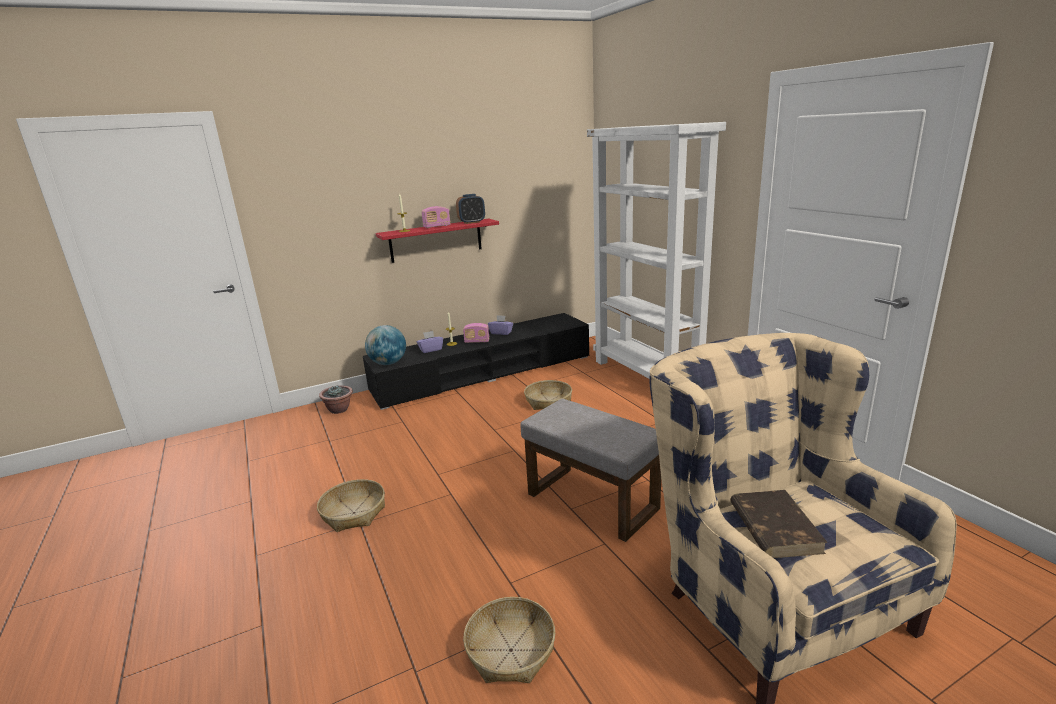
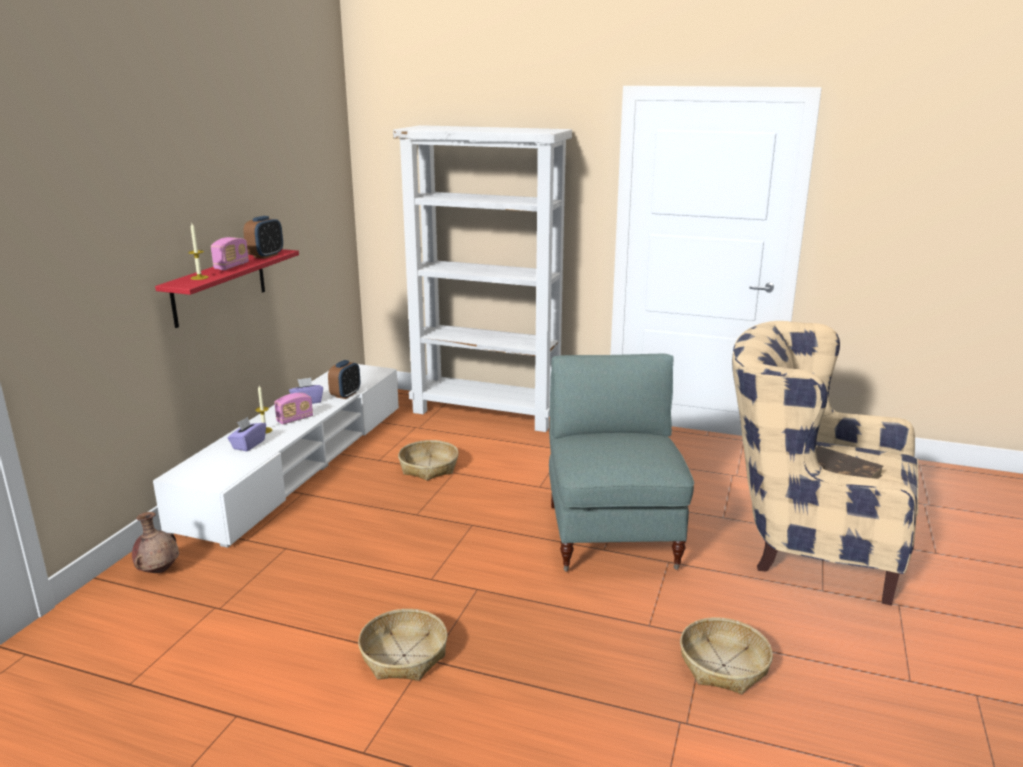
camera: 45 degrees left, 0 degrees up
(339, 409) = (159, 570): potted plant -> brown vase
(388, 363) = (219, 477): globe -> none
(484, 373) = (299, 462): black tv stand -> white tv stand
(529, 334) = (345, 395): none -> alarm clock
(594, 501) = (612, 535): grey ottoman -> grey armchair

